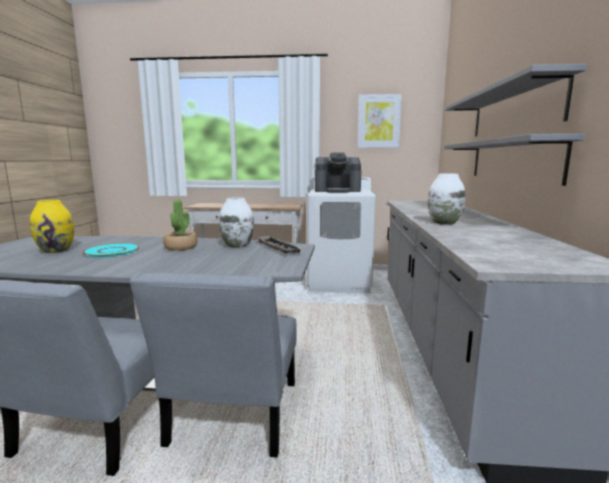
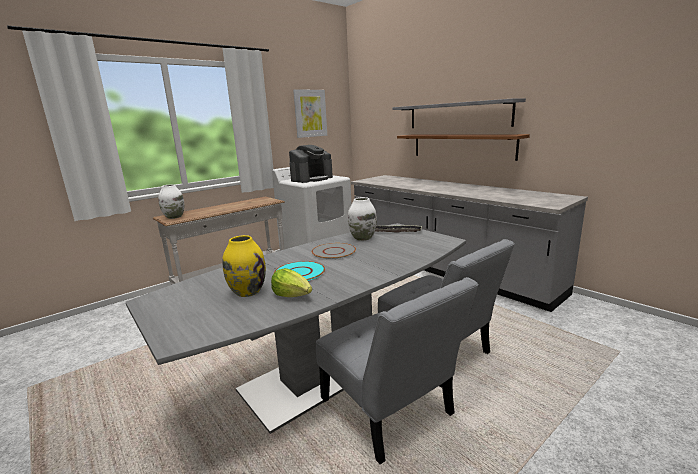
camera: 45 degrees left, 5 degrees up
(53, 260) = (292, 295): none -> lettuce
(181, 247) = (334, 252): potted plant -> grey plate
(444, 223) = (453, 190): white vase -> white vase (174, 217)
(511, 160) = (462, 146): grey shelf -> brown shelf

